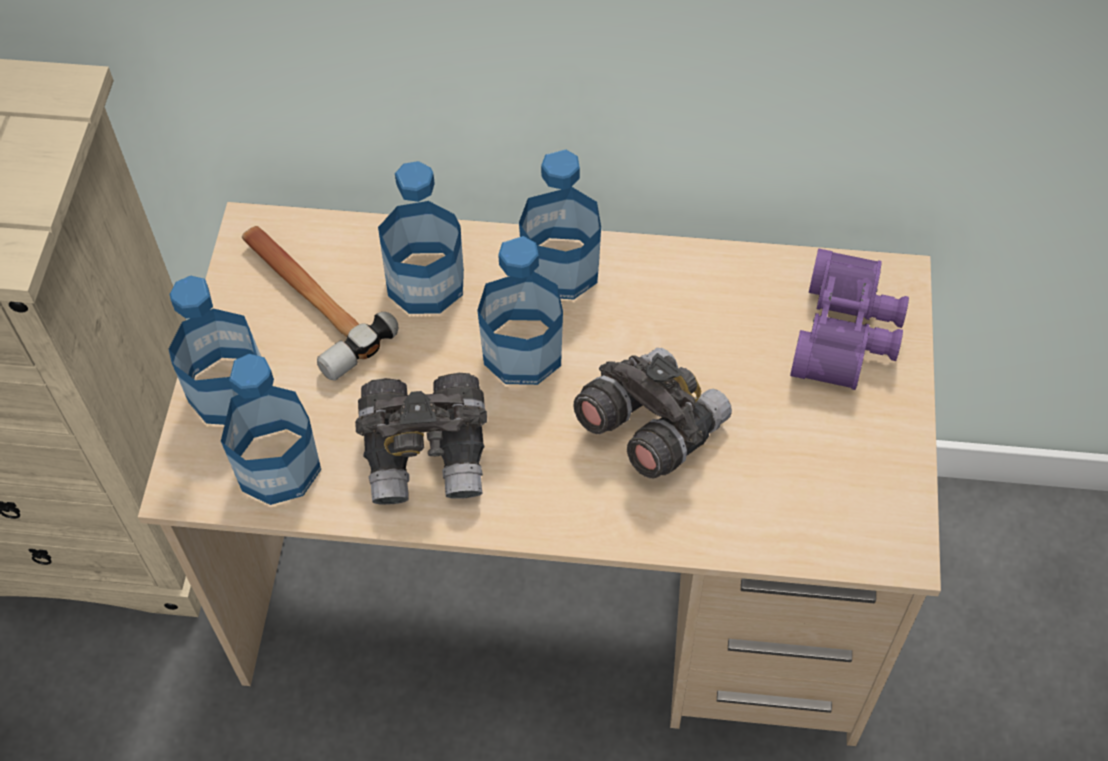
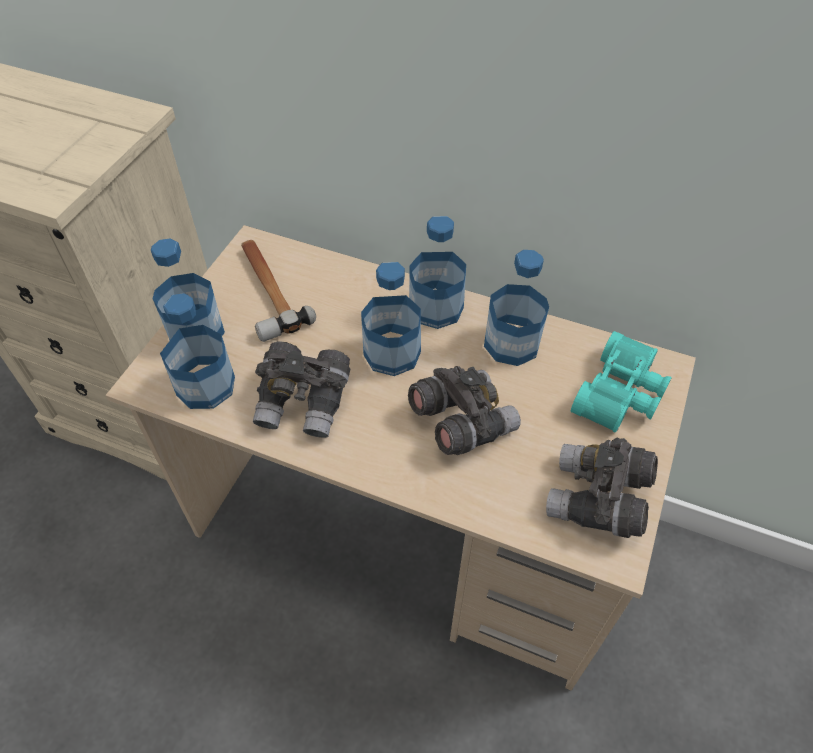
camera: 15 degrees right, 5 degrees down
(426, 283) = (345, 297): bottle -> bottle (511, 343)
(849, 334) = (622, 395): purple binoculars -> turquoise binoculars
(856, 486) = (597, 500): none -> grey binoculars

